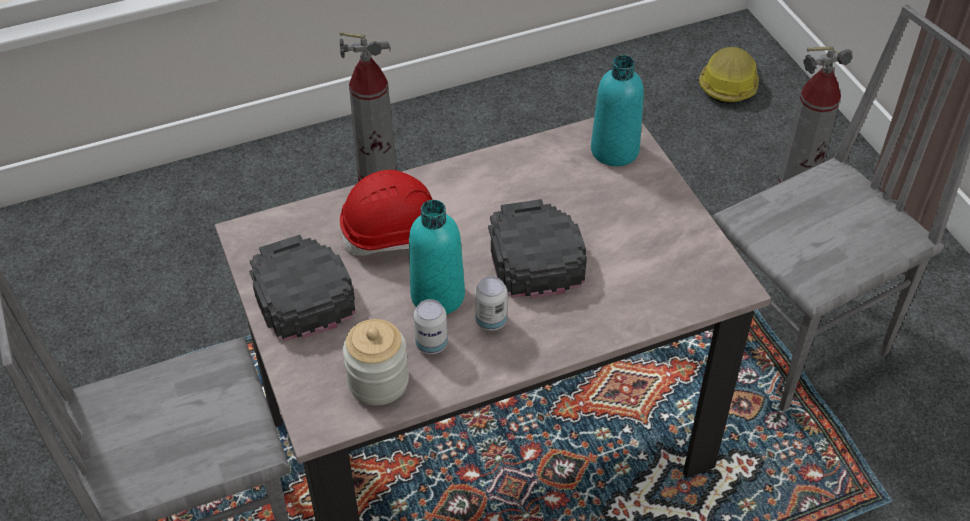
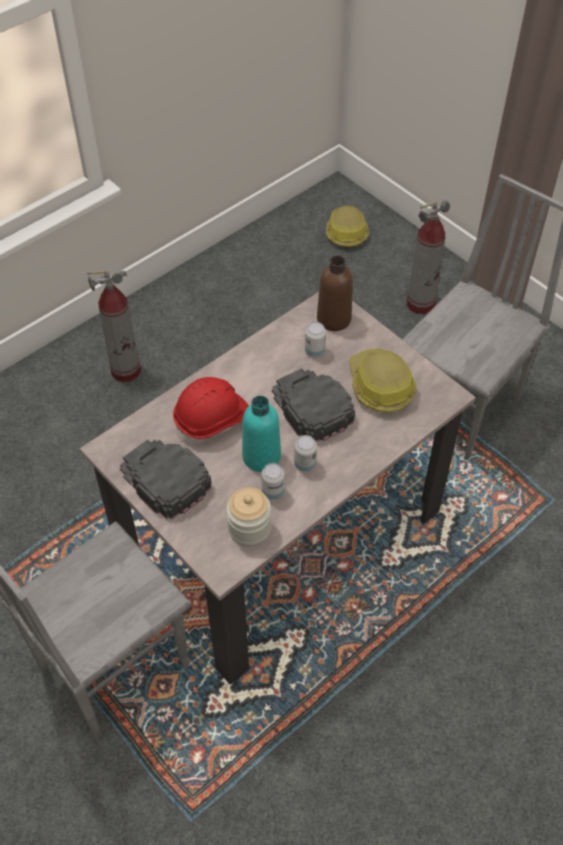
camera: 20 degrees left, 5 degrees up
(570, 184) = (314, 351): none -> can
(614, 150) = (334, 319): turquoise bottle -> brown bottle
(639, 249) = (379, 386): none -> hard hat

